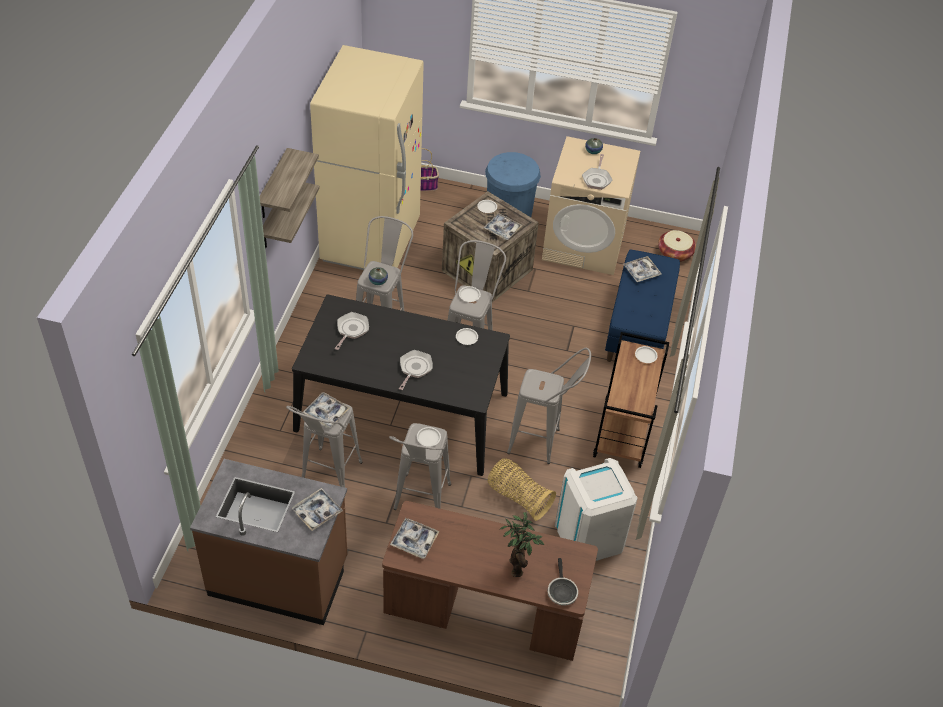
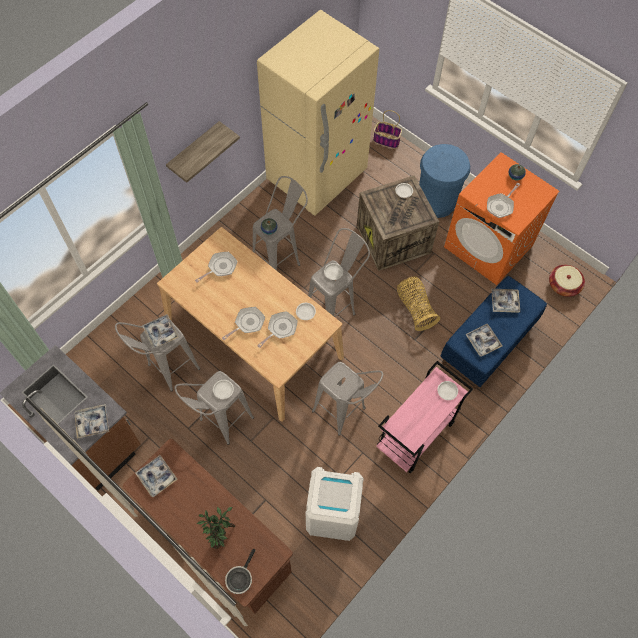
camera: 30 degrees right, 15 degrees up
(273, 185) = (191, 127): shelf -> none
(402, 411) = (254, 338): black dining table -> beige dining table
(451, 361) = (280, 328): none -> frying pan
(502, 229) = (404, 217): tray -> tray (483, 341)
(518, 497) = (298, 453): basket -> basket (415, 308)
(584, 245) = (488, 246): beige washing machine -> orange washing machine
(623, 434) = (415, 436): brown cart -> pink cart

